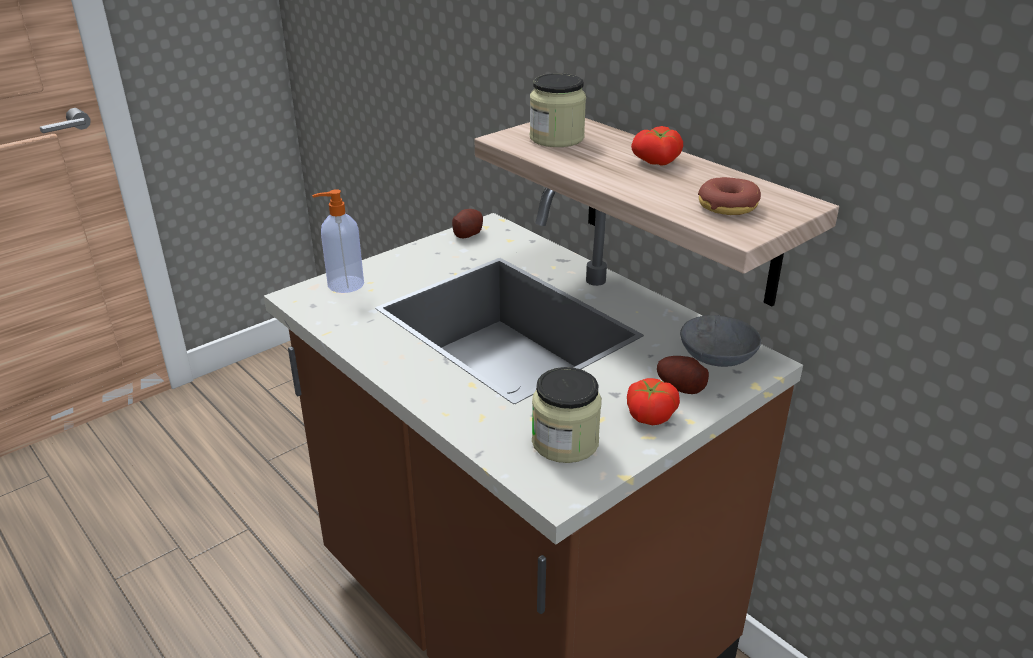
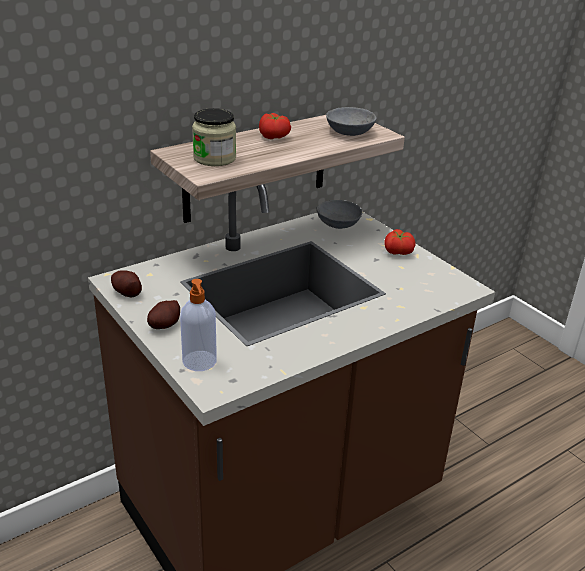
camera: 85 degrees left, 0 degrees up
(565, 442) = (424, 280): jar -> none
(680, 387) = (370, 239): potato -> potato (164, 325)
(727, 206) = (348, 131): donut -> grey bowl

